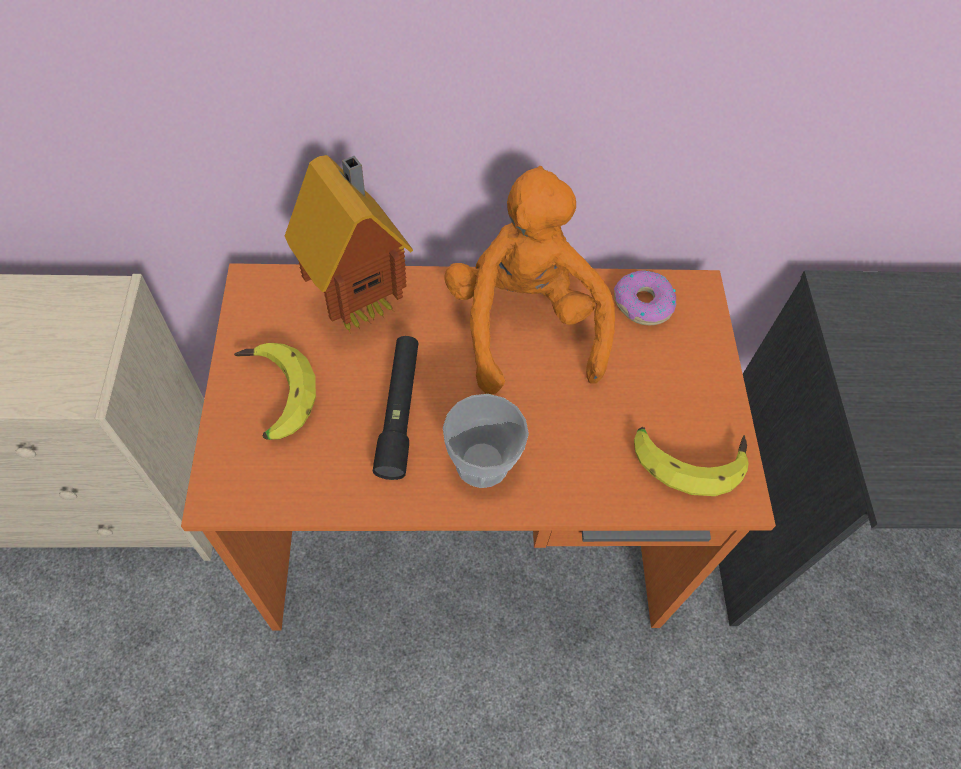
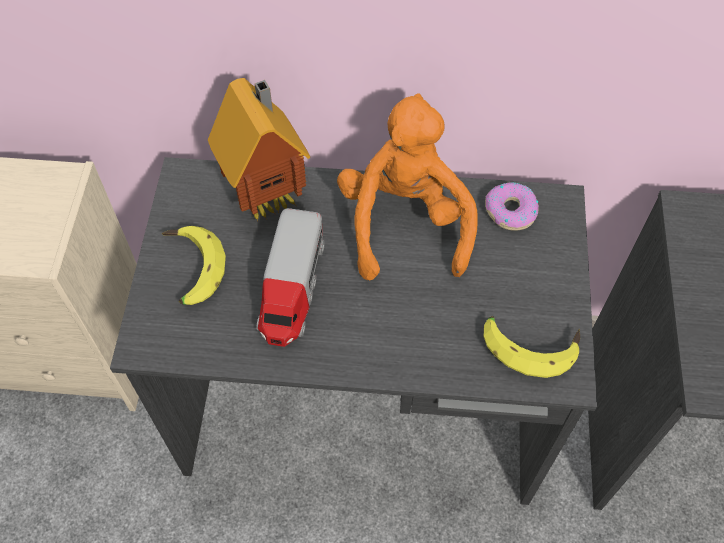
camera: 10 degrees right, 0 degrees up
(399, 411) = (292, 289): black flashlight -> toy truck
(469, 537) = (363, 409): orange desk -> grey desk
(482, 463) = (355, 336): cup -> none

